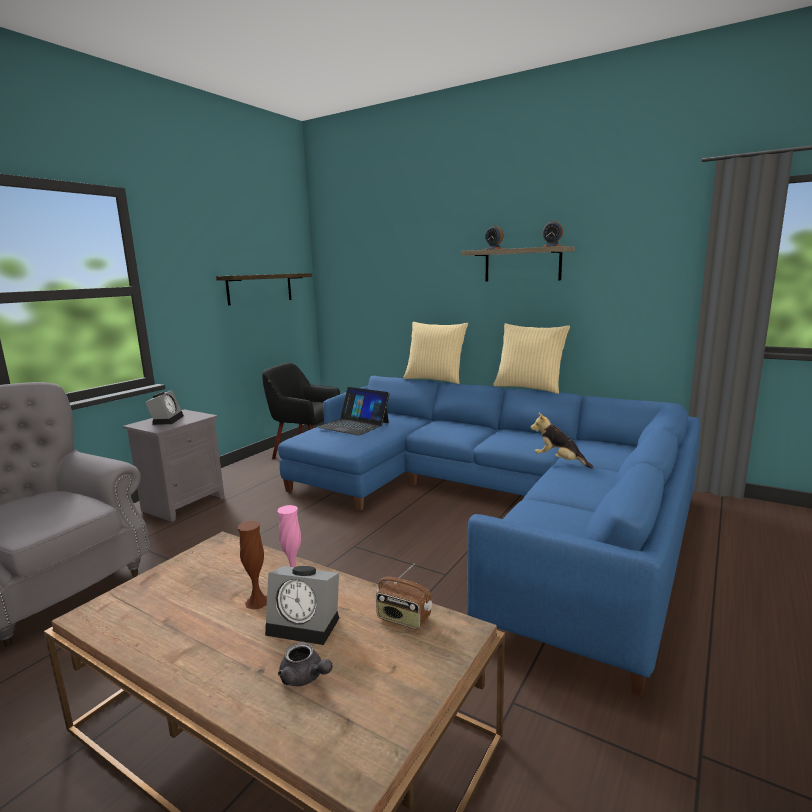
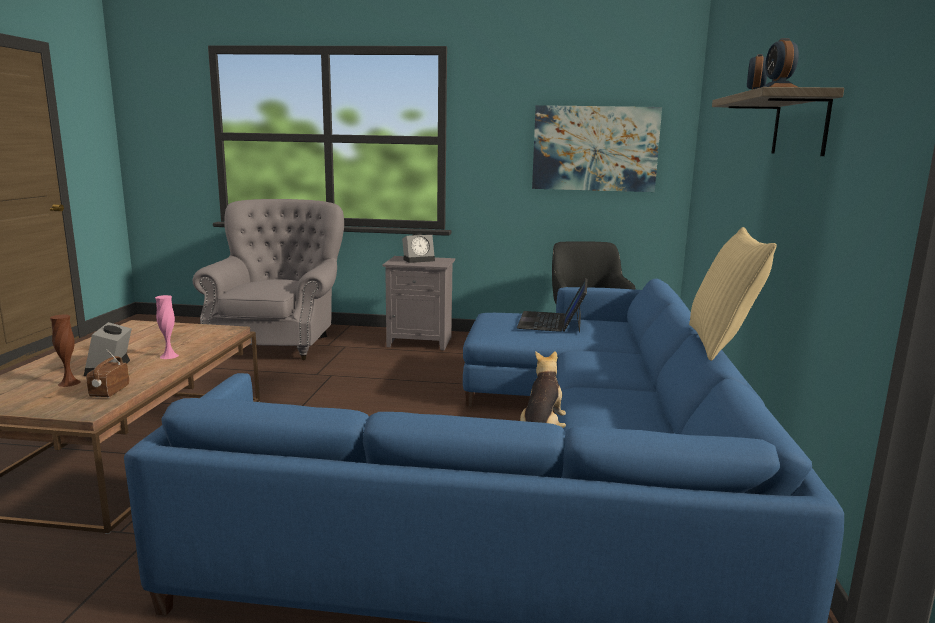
camera: 65 degrees right, 0 degrees up
(257, 601) = (142, 352): brown vase -> brown vase (69, 383)
(260, 288) = (595, 148): shelf -> picture
(305, 678) = (48, 377): grey teapot -> none
(435, 379) = (685, 300): beige pillow -> none

